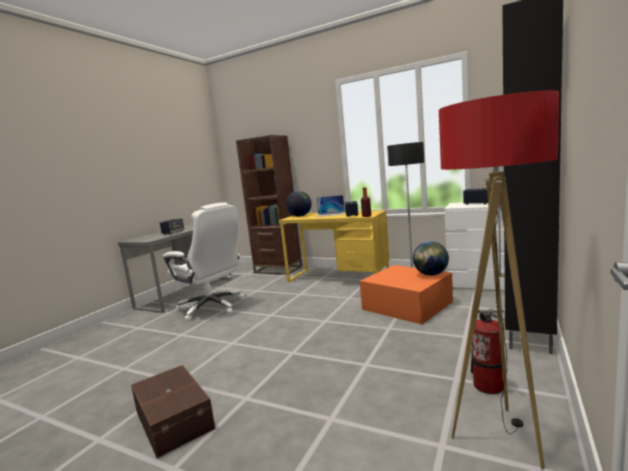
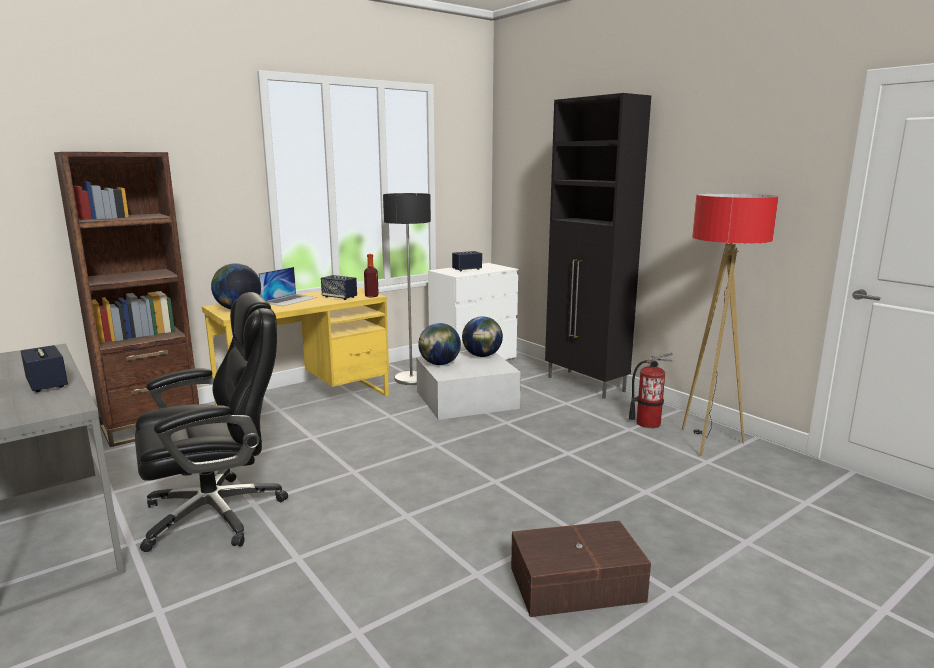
camera: 65 degrees left, 5 degrees up
(212, 307) = (217, 513): white office chair -> black office chair
(391, 272) = (439, 364): none -> globe
(407, 305) = (466, 400): orange storage box -> white storage box

